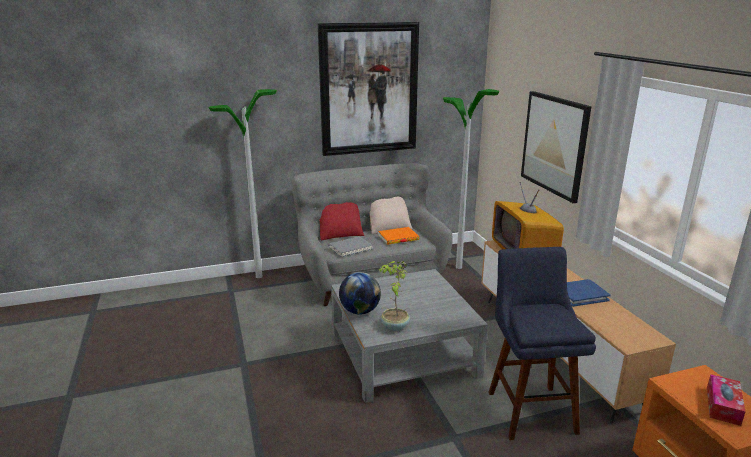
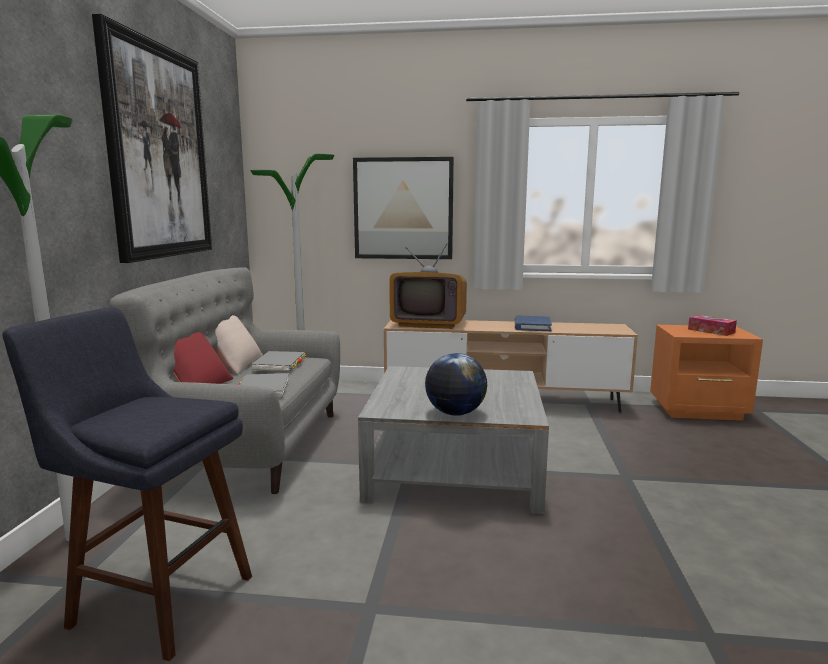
camera: 65 degrees left, 10 degrees down
(394, 326) = (509, 404): potted plant -> none
(398, 238) = (279, 364): orange book -> grey book
(529, 408) = (589, 433): blue stool -> blue stool (154, 598)

